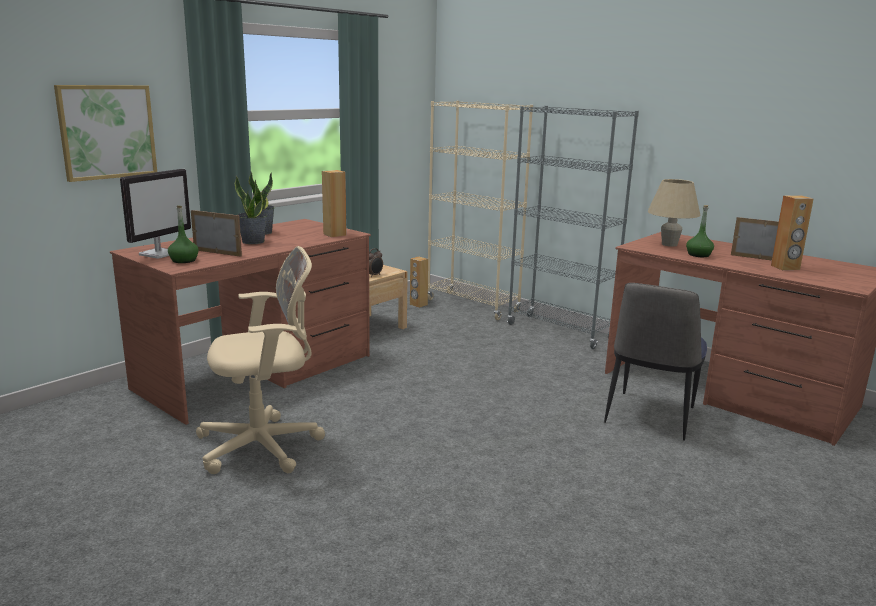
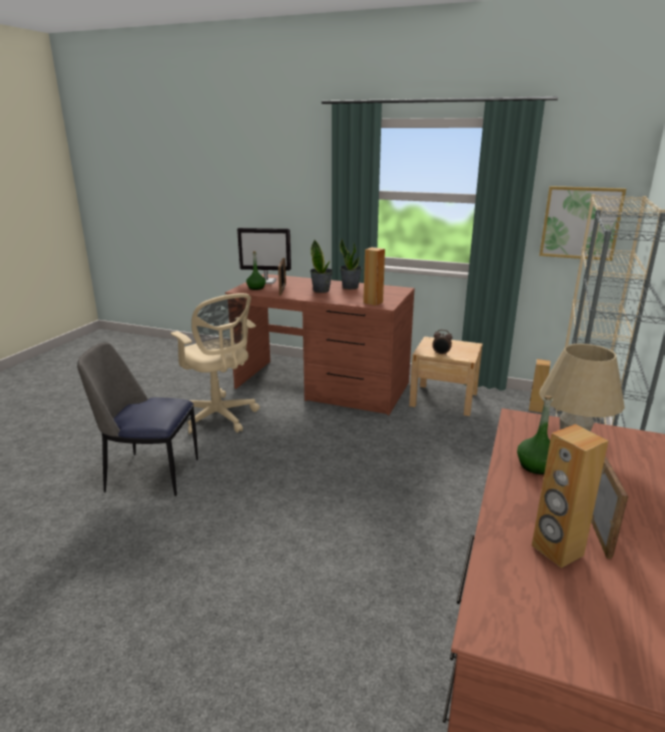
camera: 70 degrees right, 5 degrees up
(107, 132) = (285, 199): picture -> picture (580, 223)
(649, 416) = (390, 604): chair -> chair (150, 474)

